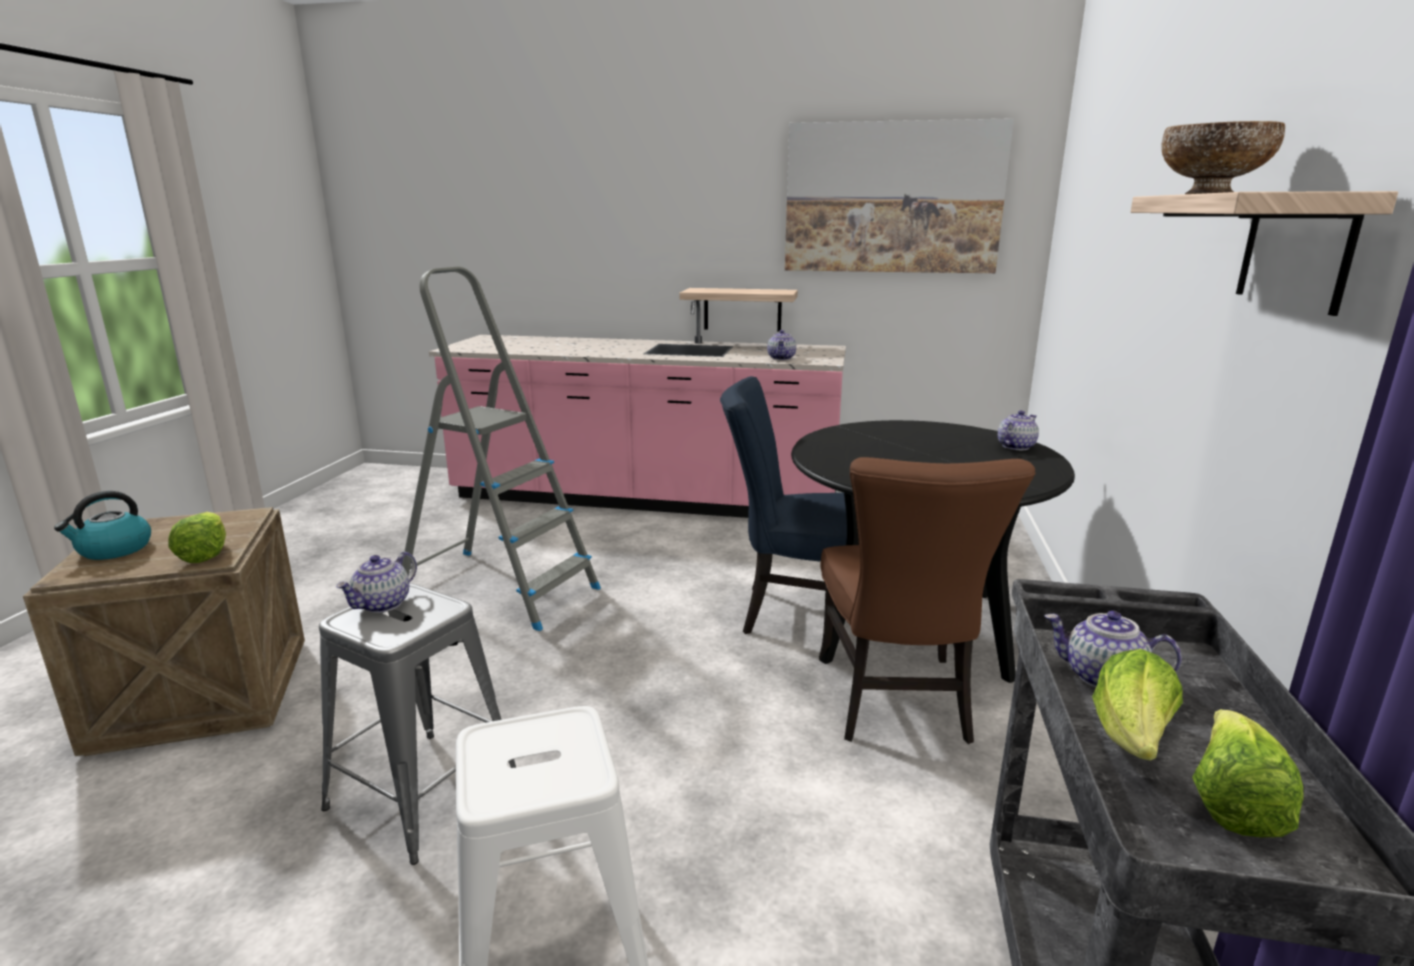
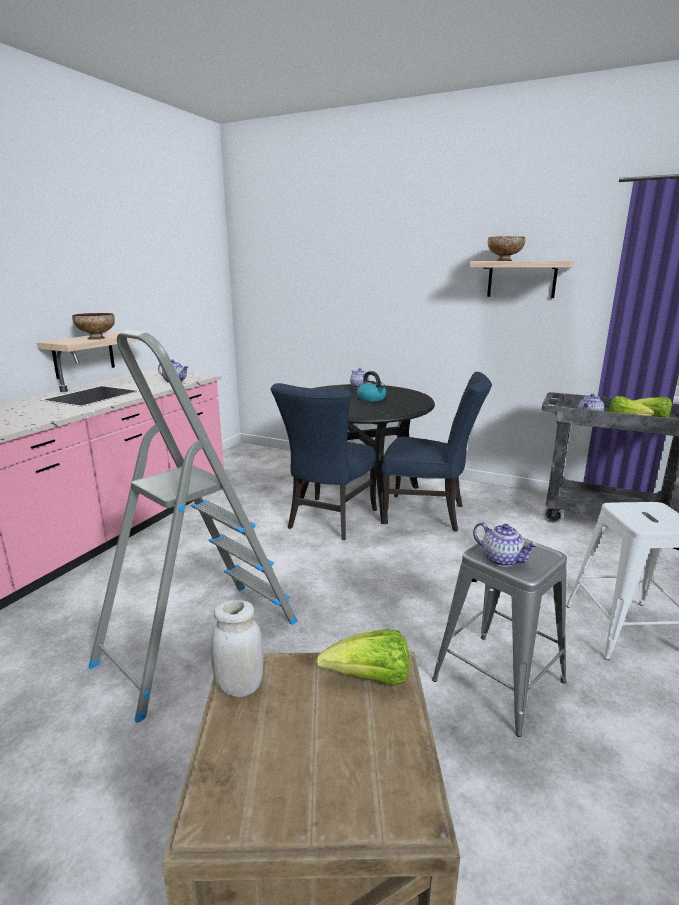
camera: 75 degrees left, 0 degrees up
(114, 550) = (325, 783): kettle -> kettle (372, 399)
(229, 516) = (239, 686): none -> white jar
(730, 291) = (97, 338): none -> bowl
(892, 198) = (162, 258): picture -> none
(896, 703) = (429, 514): brown chair -> blue chair

